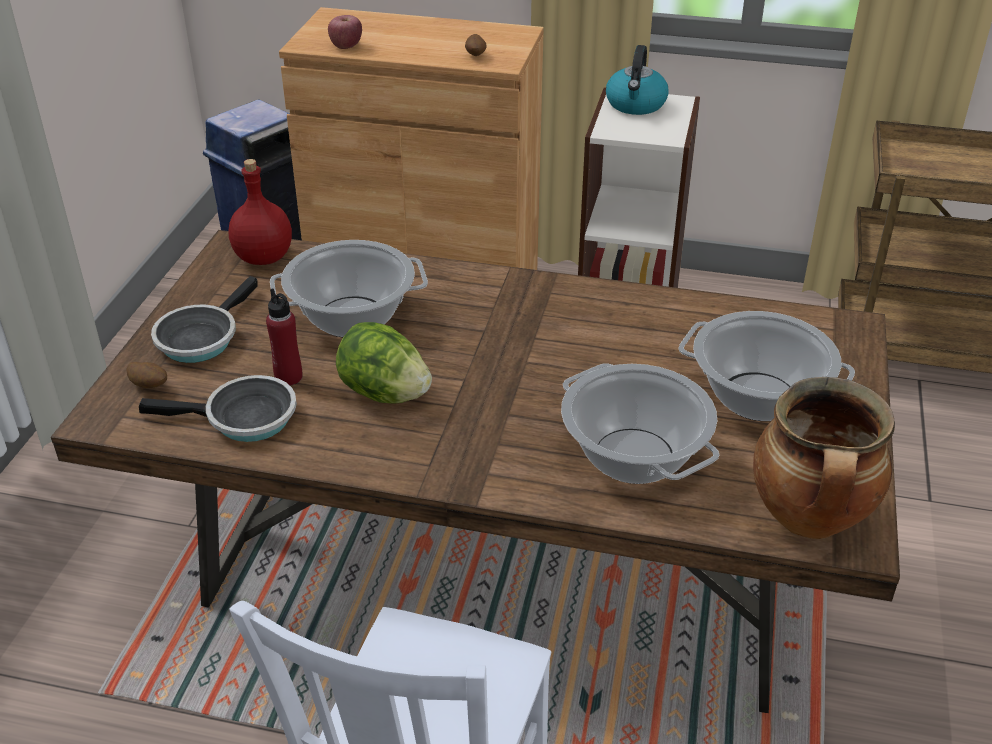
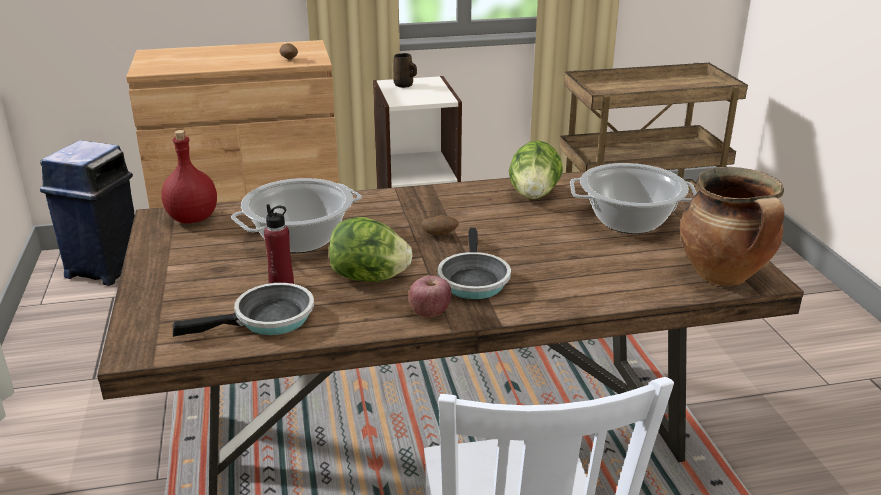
camera: 25 degrees left, 10 degrees down
(150, 386) = (163, 319): potato -> potato (440, 235)
(200, 338) = (182, 278): frying pan -> frying pan (472, 280)
(346, 46) = (181, 67): apple -> apple (429, 312)
(635, 457) = (583, 271): cooking pot -> none
(636, 105) = (404, 85): kettle -> brown mug
(670, 322) = (534, 195): none -> lettuce

